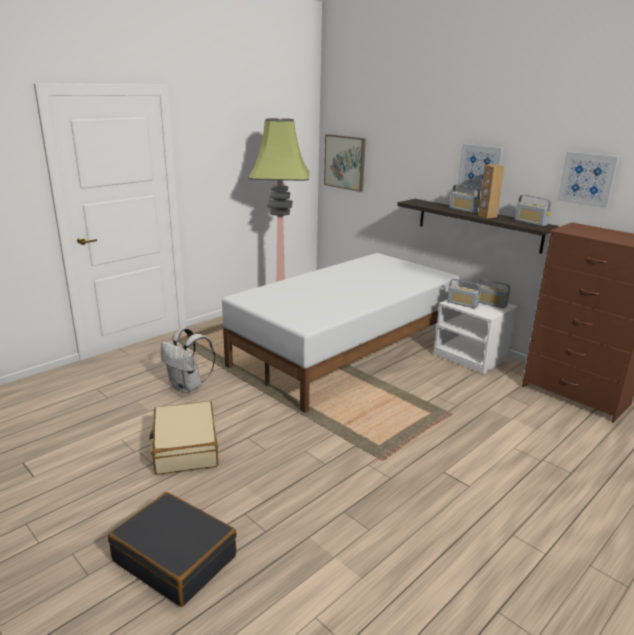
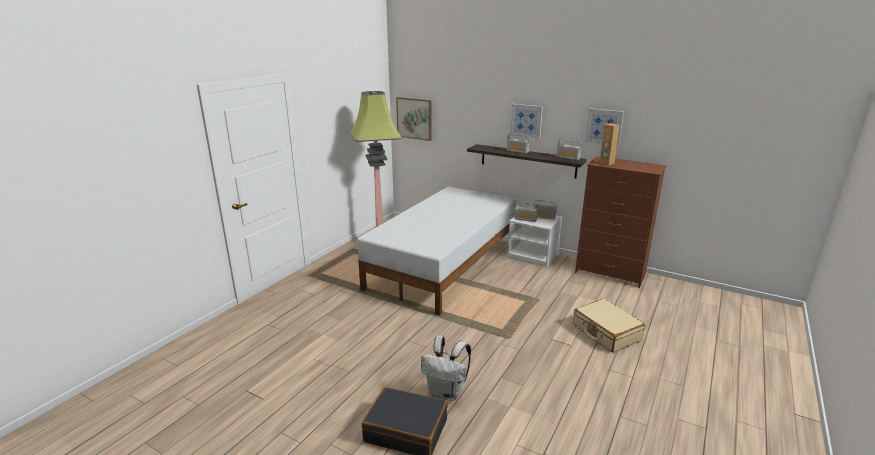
camera: 15 degrees left, 0 degrees up
(185, 447) = (367, 356): beige suitcase -> beige suitcase (606, 332)
(188, 386) = (341, 311): white backpack -> white backpack (447, 392)
(487, 216) = (536, 155): brown speaker -> brown speaker (606, 163)

